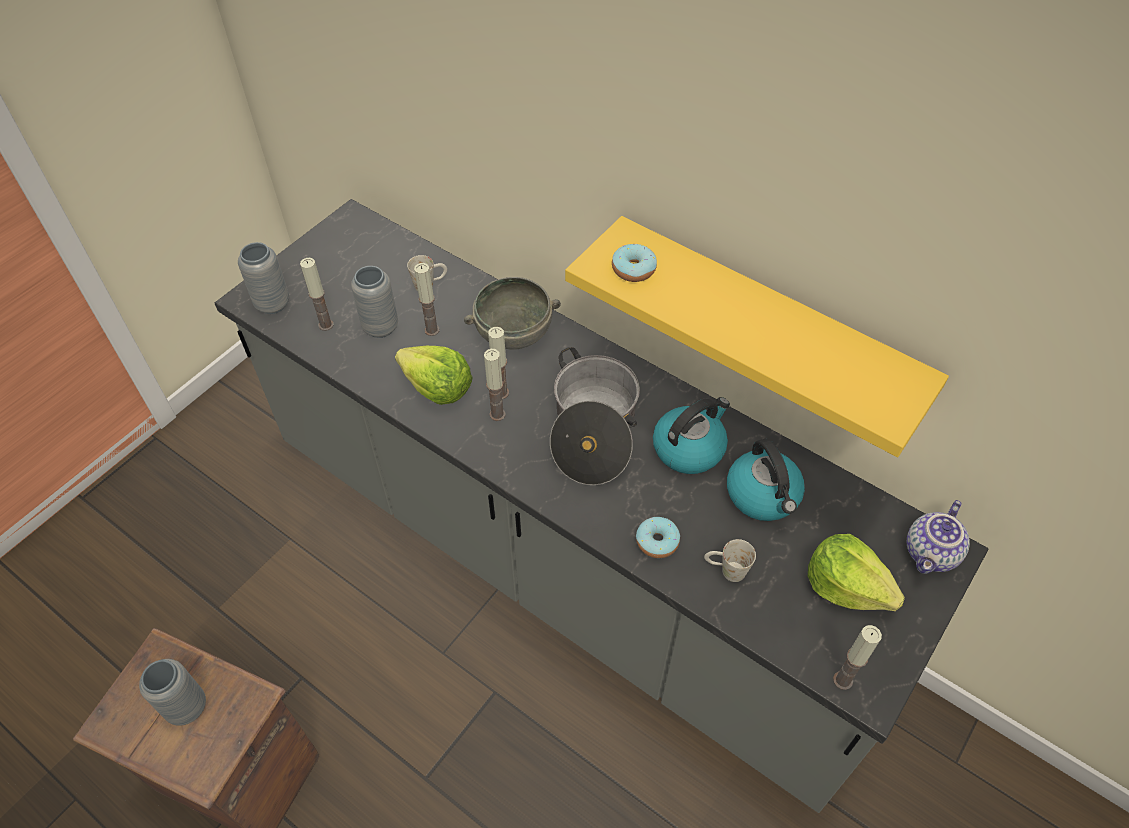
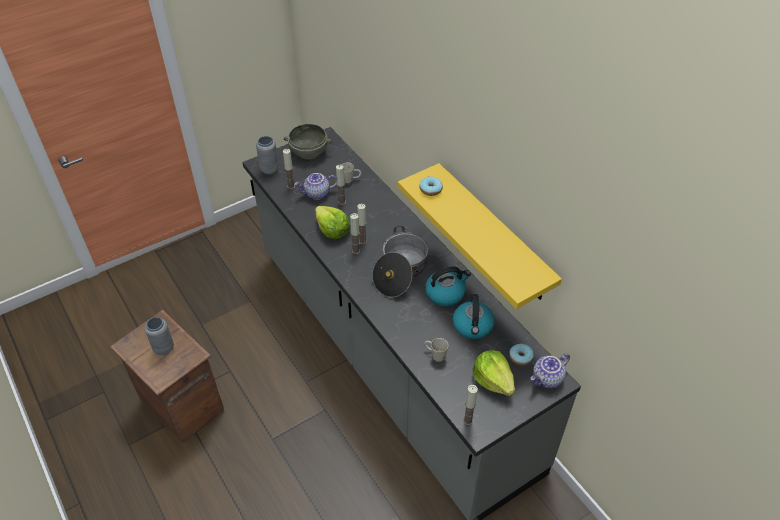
camera: 20 degrees right, 5 degrees down
(380, 327) = (317, 194): grey vase -> teapot
(514, 332) = (382, 214): grey bowl -> grey bowl (309, 152)
(657, 541) = (407, 331): donut -> donut (520, 357)

